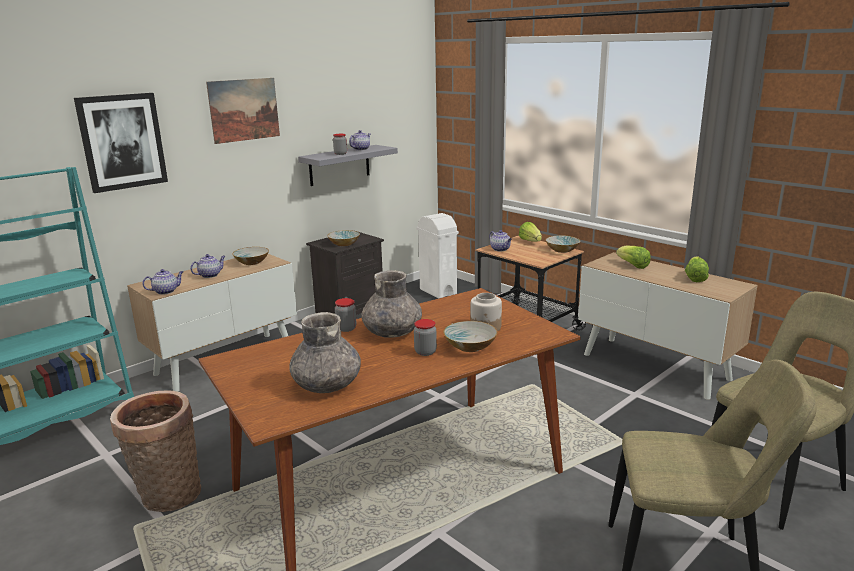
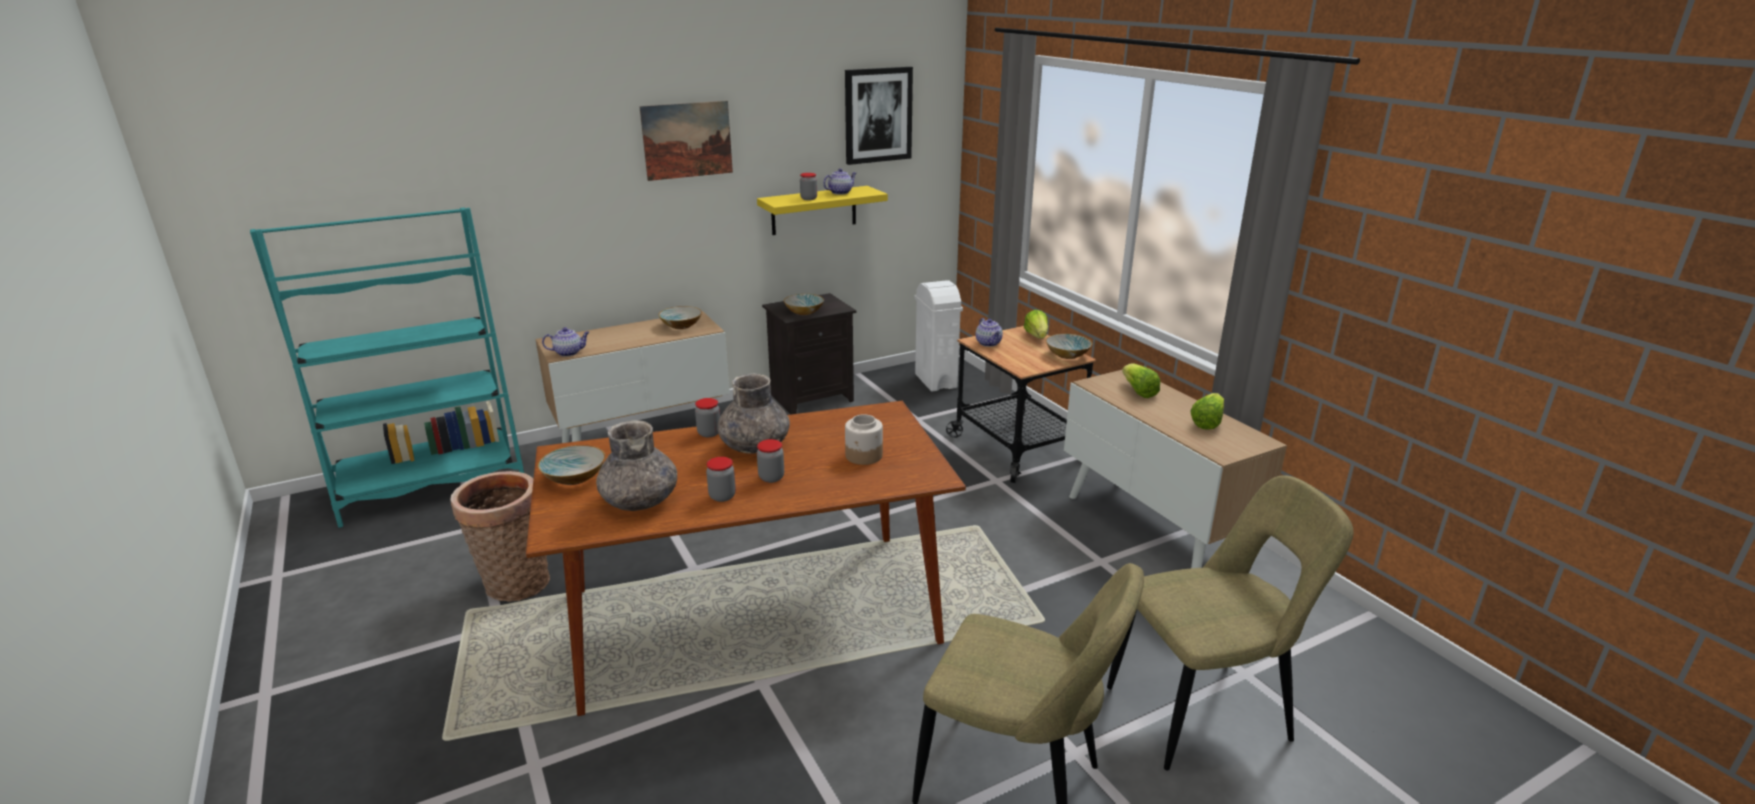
camera: 15 degrees right, 5 degrees up
(122, 142) = (535, 176): picture -> picture (878, 115)
(210, 275) = (626, 337): teapot -> none
(339, 165) = (814, 210): grey shelf -> yellow shelf
(396, 371) = (722, 496): none -> jar
(469, 346) = (825, 478): bowl -> bowl (574, 477)

